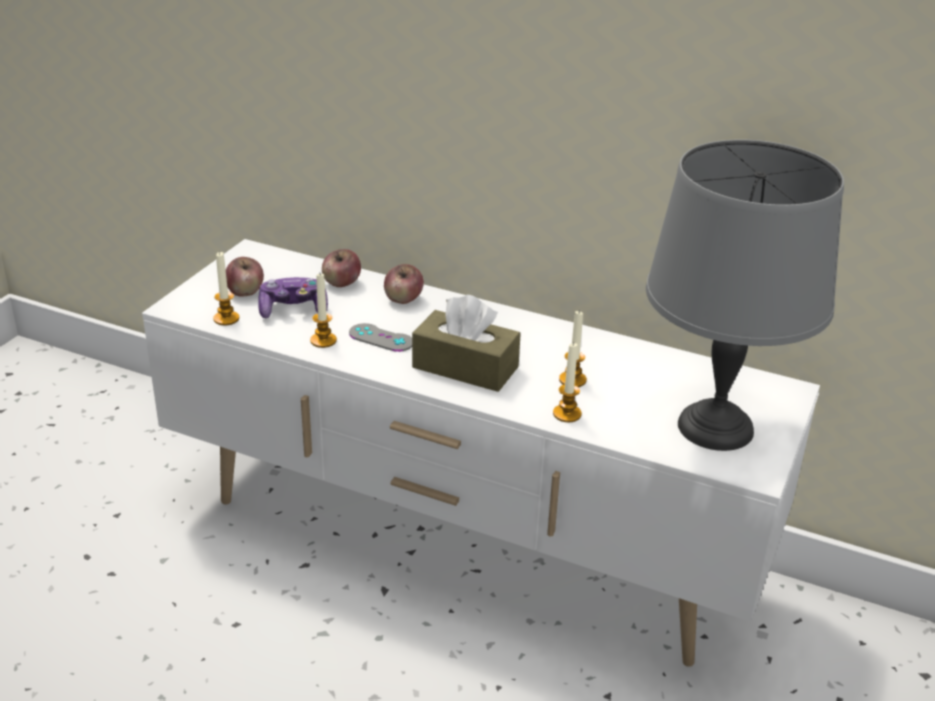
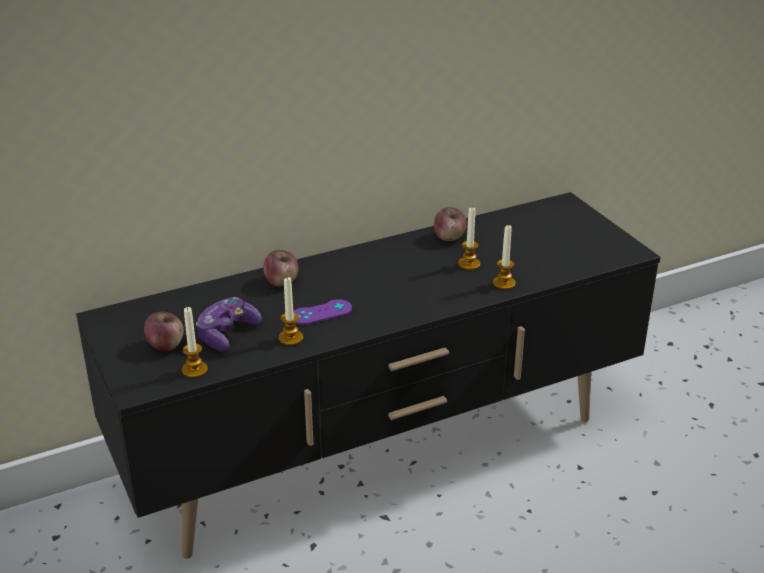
camera: 50 degrees left, 0 degrees up
(341, 283) = (219, 297): apple -> apple (449, 237)
(381, 338) = (321, 312): grey game controller -> purple game controller
(464, 545) = (382, 455): white tv stand -> black tv stand
(465, 367) = (404, 295): brown tissue box -> none
(716, 428) = (576, 243): grey table lamp -> none

